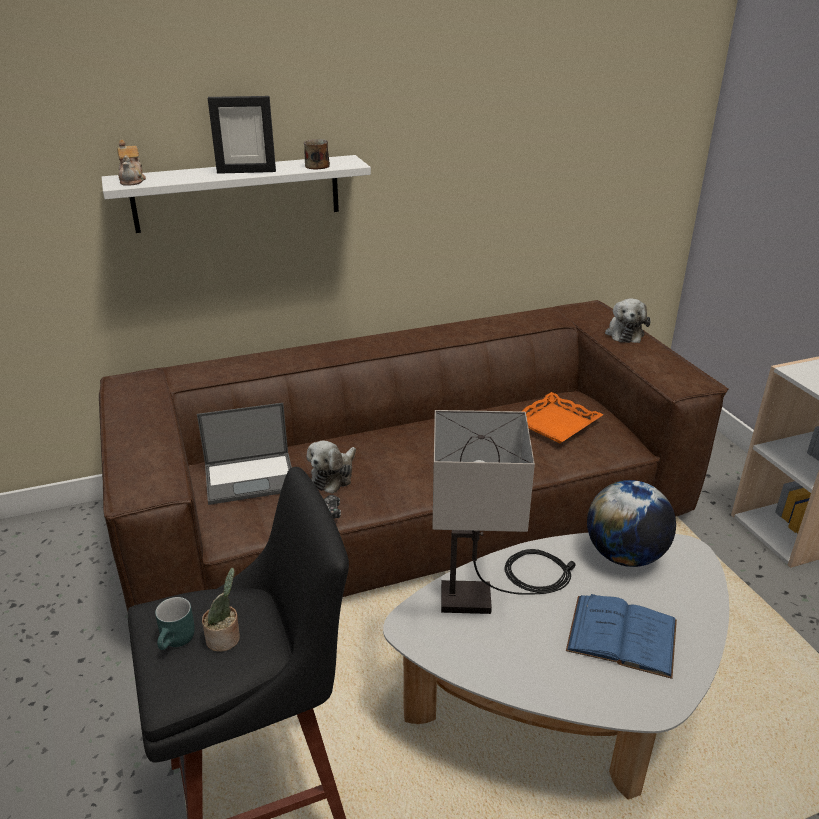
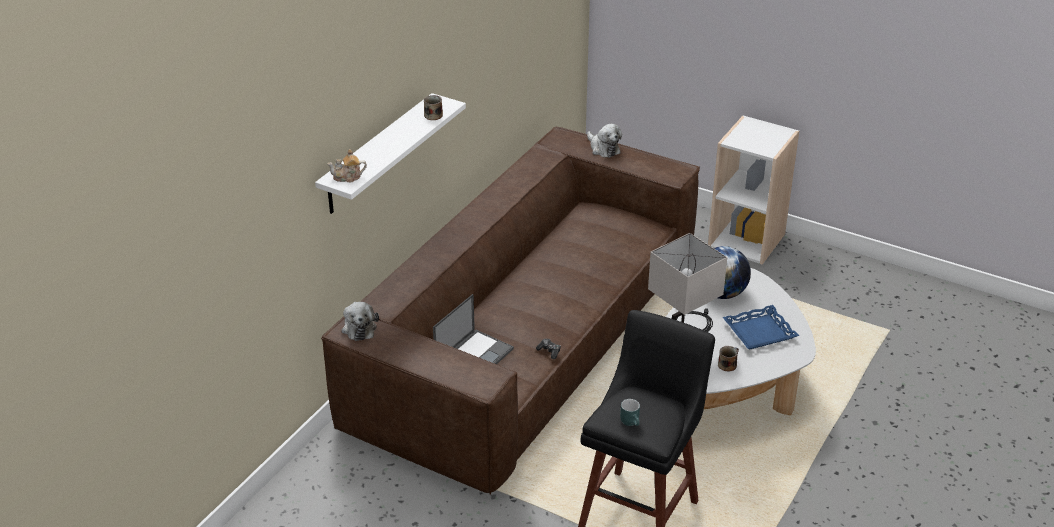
camera: 40 degrees left, 5 degrees up
(132, 180) = (348, 177): teapot -> teapot turned 135 degrees clockwise
(225, 639) = (649, 410): potted plant -> none
(246, 171) = (400, 138): picture frame -> none
(333, 476) = (520, 329): plush toy -> plush toy (359, 327)
(518, 654) = (727, 364): none -> mug
(556, 424) = (602, 232): orange tray -> none
(622, 635) = (759, 332): blue book -> blue tray

